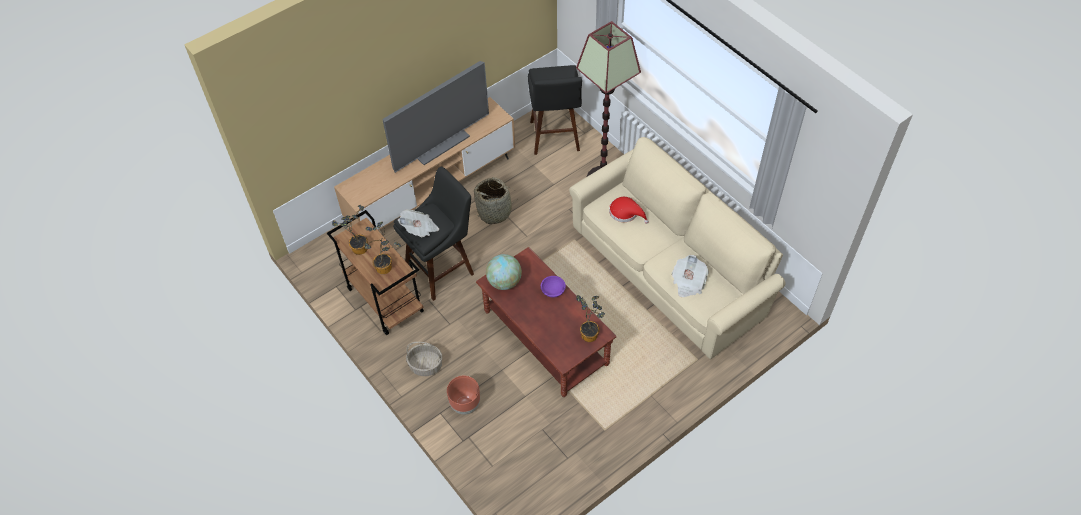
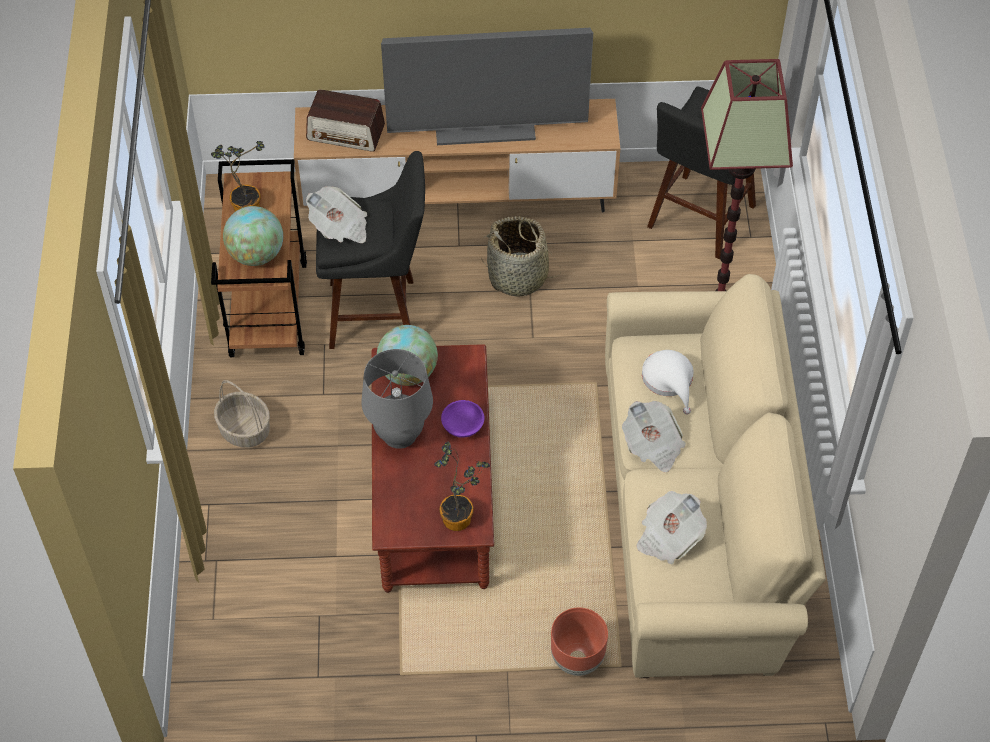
camera: 35 degrees right, 0 degrees up
(372, 184) = (346, 133): none -> radio
(386, 268) = (256, 254): potted plant -> globe
(465, 404) = (249, 515): brown planter -> brown planter (577, 658)
(526, 313) = (399, 434): none -> grey table lamp
(626, 213) = (669, 380): red hat -> white hat
(645, 246) = (652, 446): none -> newspaper

